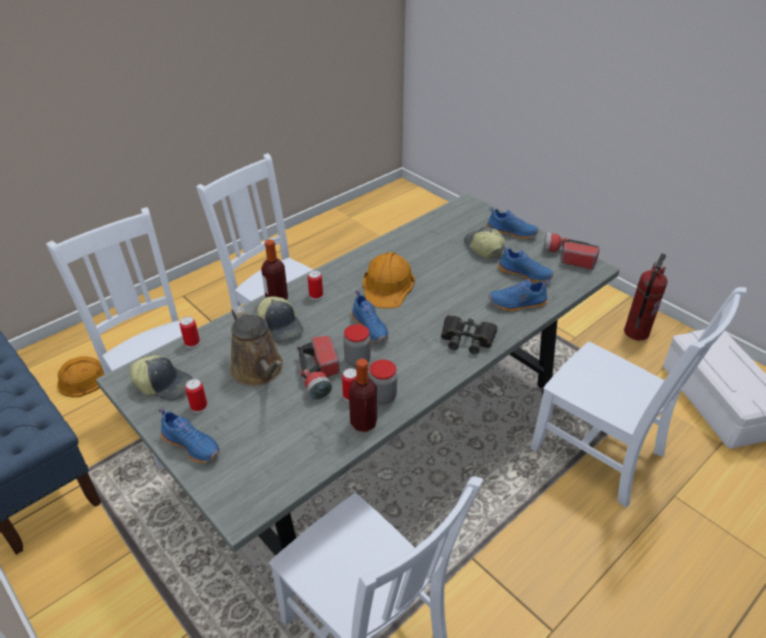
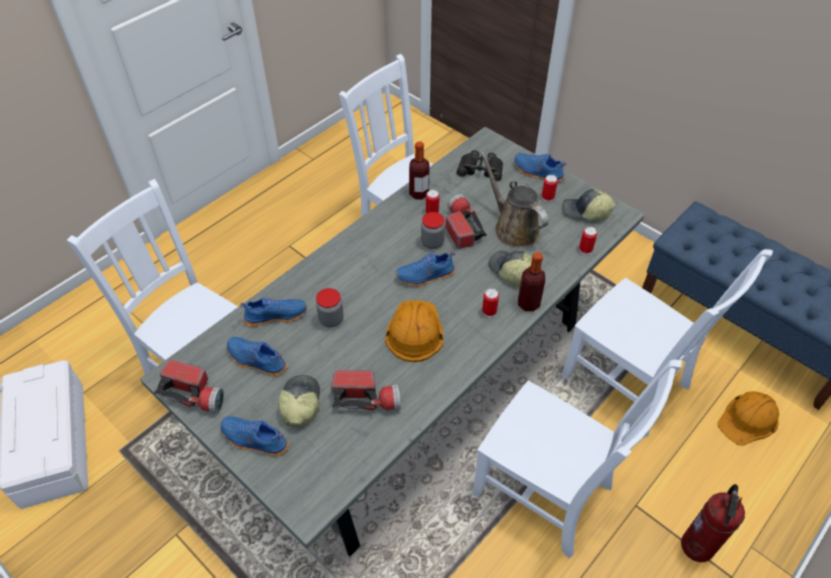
camera: 175 degrees right, 10 degrees up
(370, 327) = (425, 276): blue shoe -> blue shoe turned 75 degrees counterclockwise
(382, 396) = (407, 213): jar -> jar (331, 320)
(430, 248) = (367, 398): none -> flashlight
(467, 338) = (333, 270): black binoculars -> black binoculars (480, 170)
(483, 248) = (299, 404): cap -> cap turned 150 degrees counterclockwise
(635, 332) = (89, 551): fire extinguisher -> fire extinguisher (698, 546)

